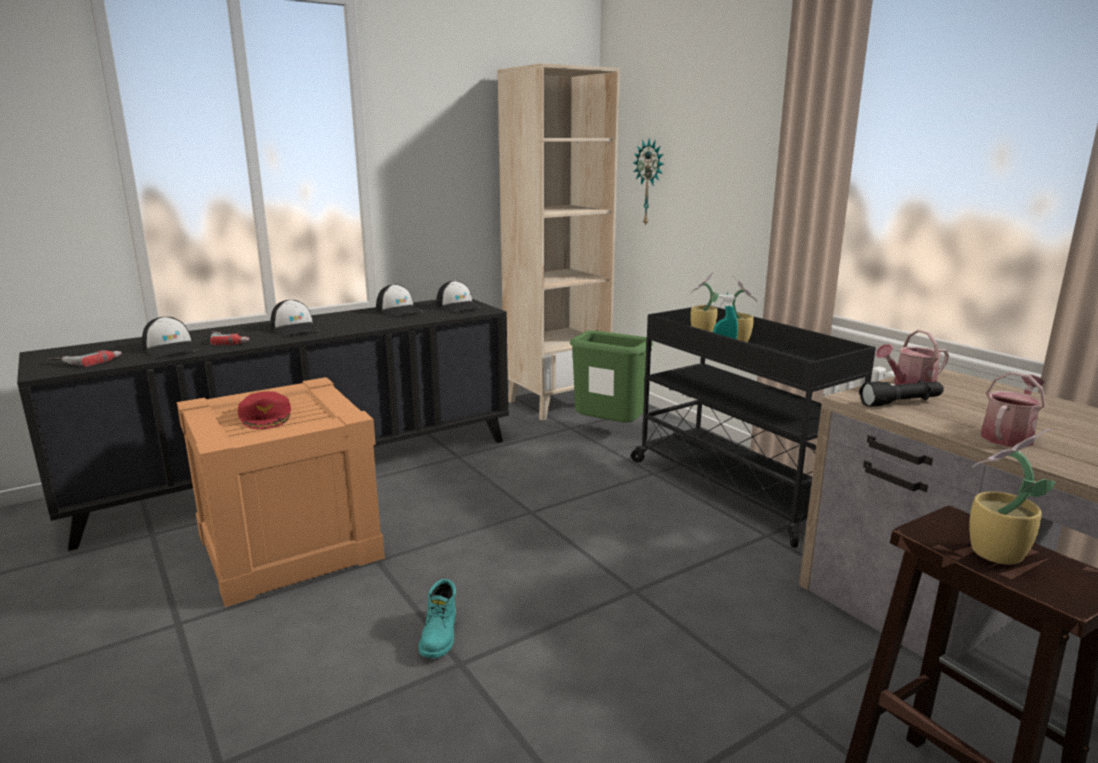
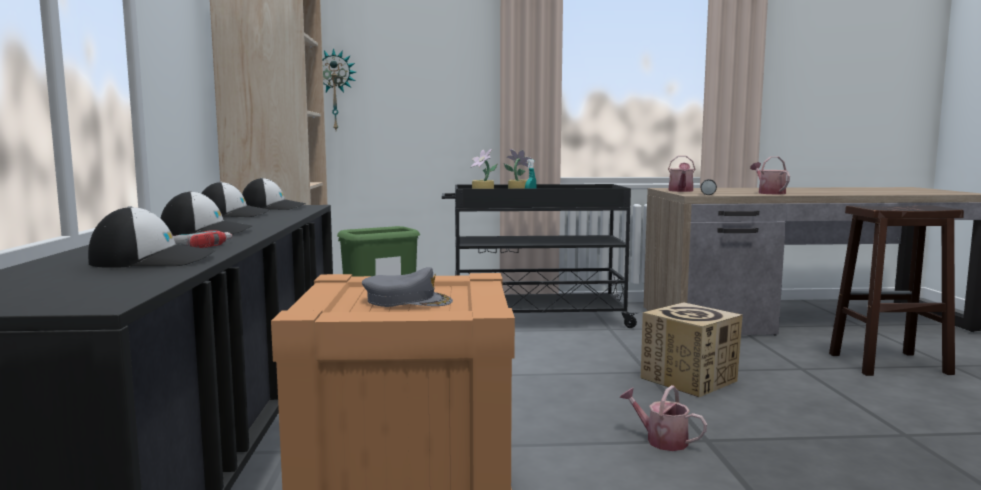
camera: 60 degrees left, 10 degrees down
(86, 360) = (88, 286): power drill -> none
(266, 417) = (407, 301): red cap -> grey cap
(440, 636) = (661, 440): turquoise boot -> watering can
(638, 623) = (689, 379): none -> cardboard box
(994, 554) = (901, 208): potted plant -> none

